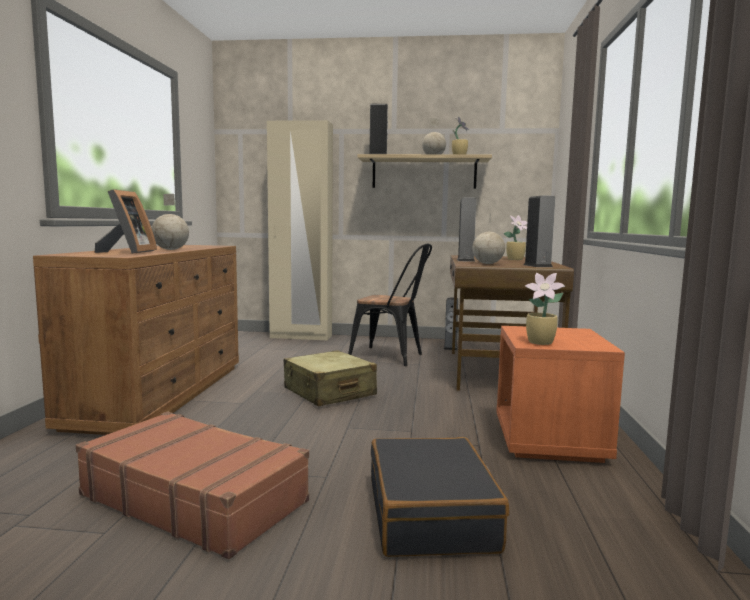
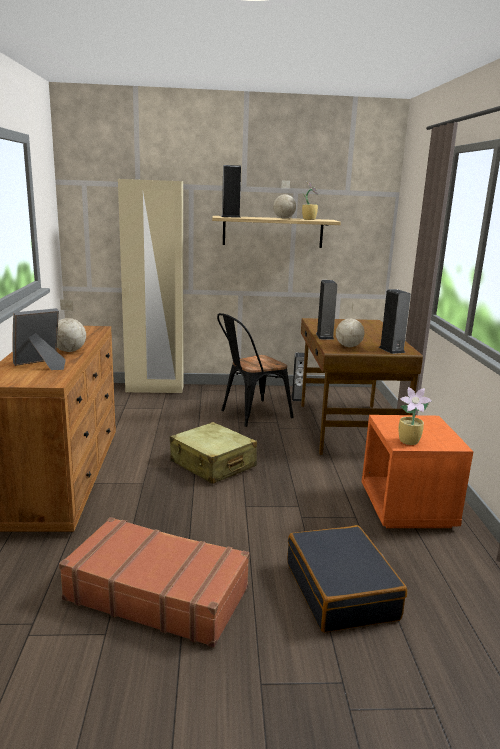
camera: 10 degrees left, 10 degrees up
(128, 252) = (41, 365): picture frame -> picture frame turned 120 degrees counterclockwise
(392, 357) = (250, 414): black chair -> black chair turned 135 degrees clockwise
(516, 259) = (365, 331): potted plant -> none

